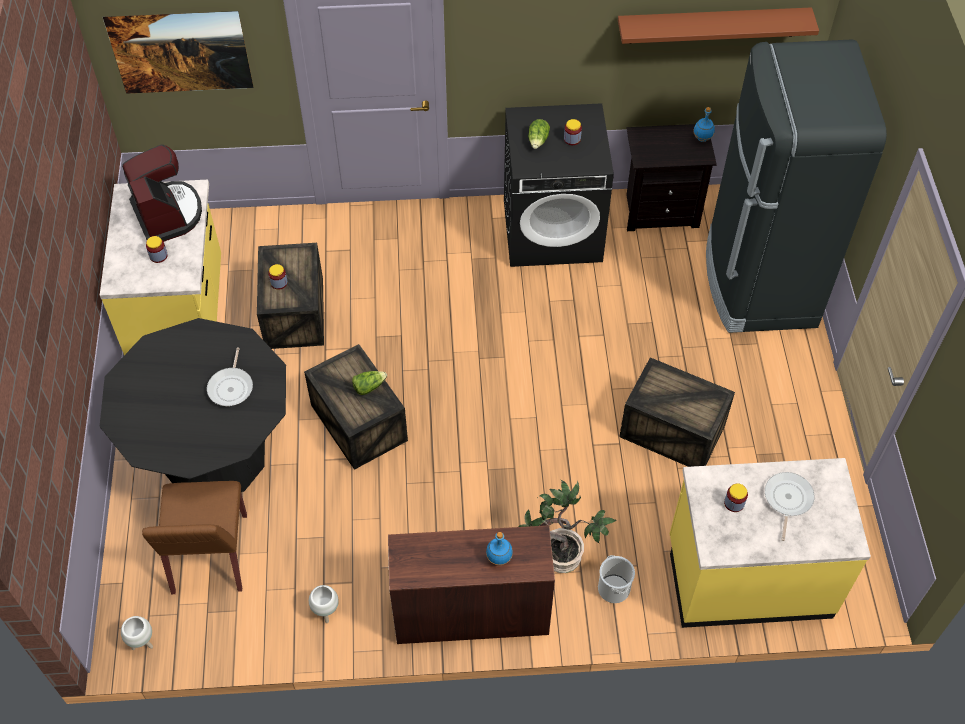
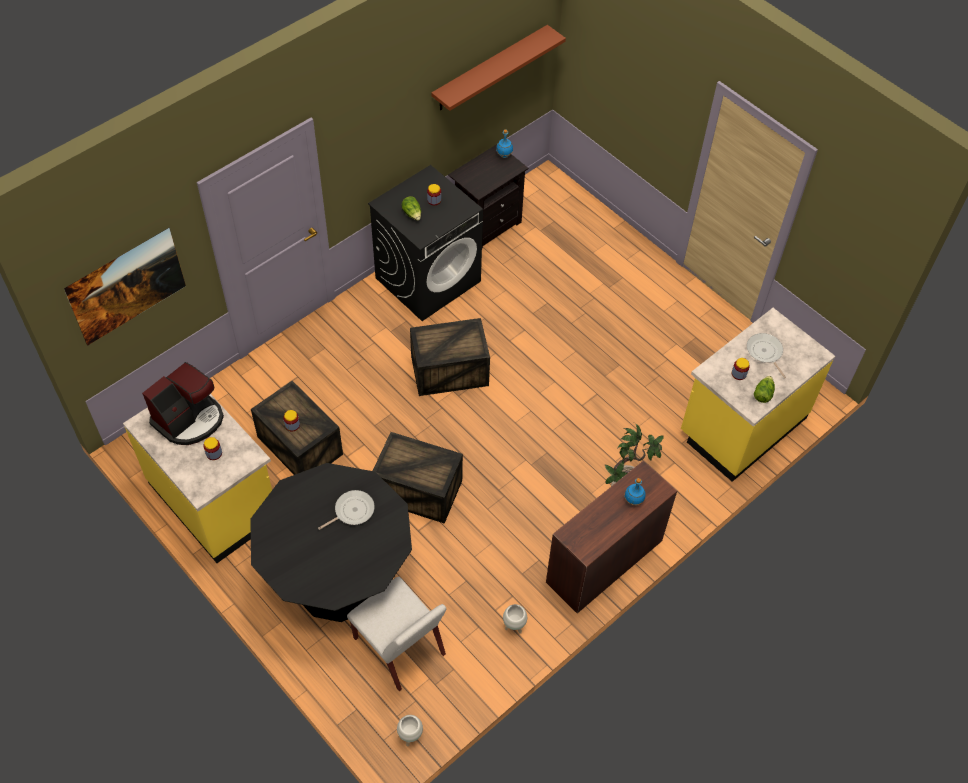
camera: 40 degrees left, 0 degrees up
(168, 214) = (190, 419): coffee machine -> coffee machine turned 105 degrees clockwise
(209, 555) = (400, 647): brown chair -> white chair
(231, 387) = (352, 511): frying pan -> frying pan turned 90 degrees counterclockwise
(369, 386) = (425, 455): lettuce -> lettuce (763, 394)
(613, 588) = (673, 486): bucket -> none
(674, 431) = (622, 365): crate -> crate (450, 370)
(758, 283) = (589, 237): black fridge -> none

